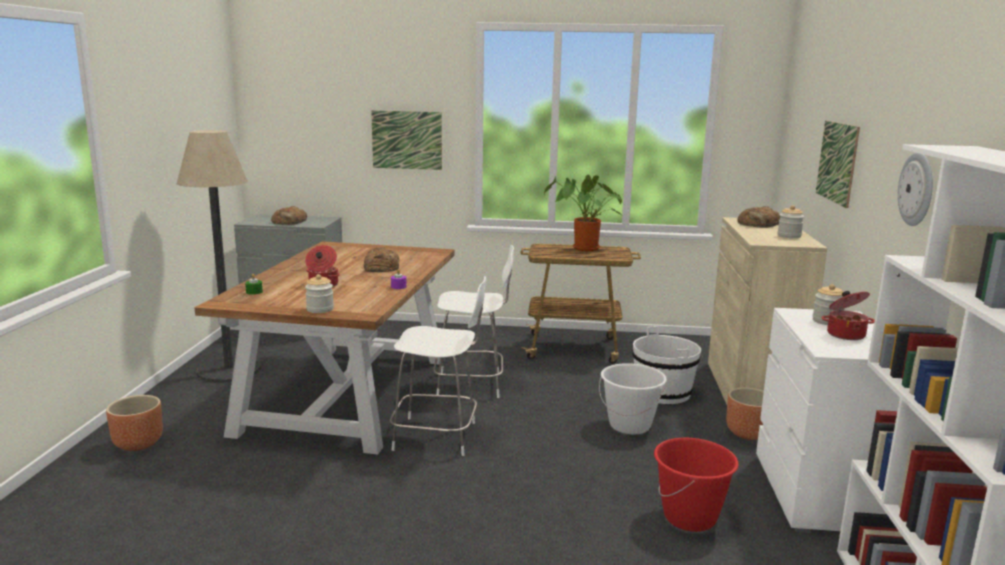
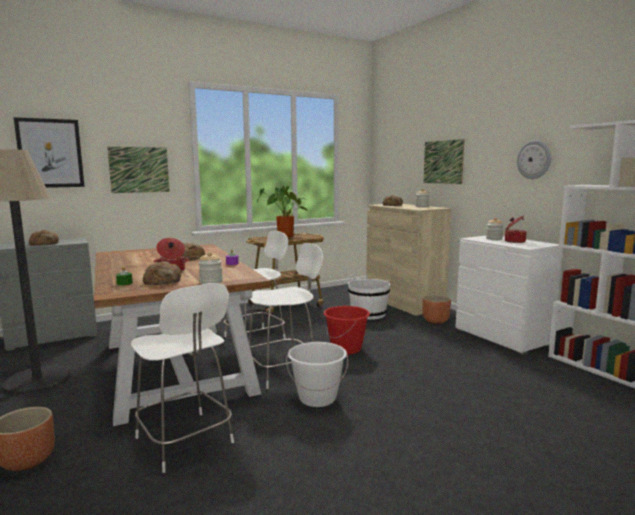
camera: 35 degrees left, 5 degrees down
(252, 476) = (185, 442): none -> white chair
(291, 295) = (163, 280): none -> bread
(312, 118) = (50, 153): none -> picture
(630, 425) = (379, 333): white bucket -> white bucket (317, 398)
(690, 517) = (476, 364): red bucket -> red bucket (346, 349)

